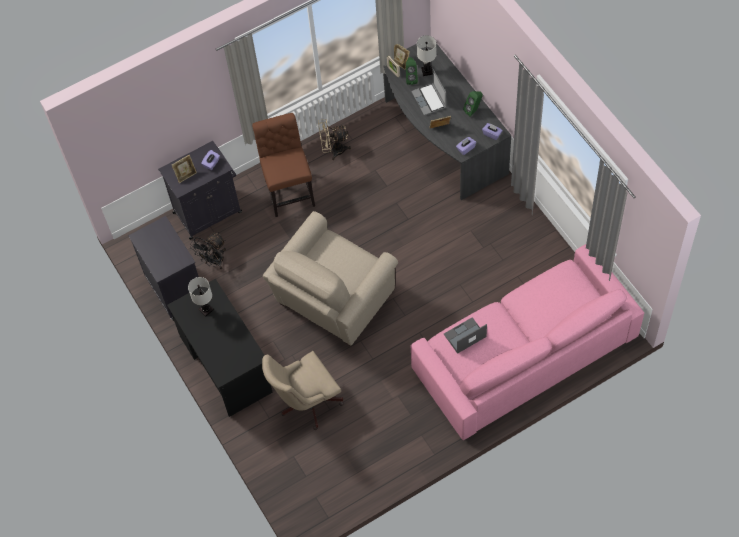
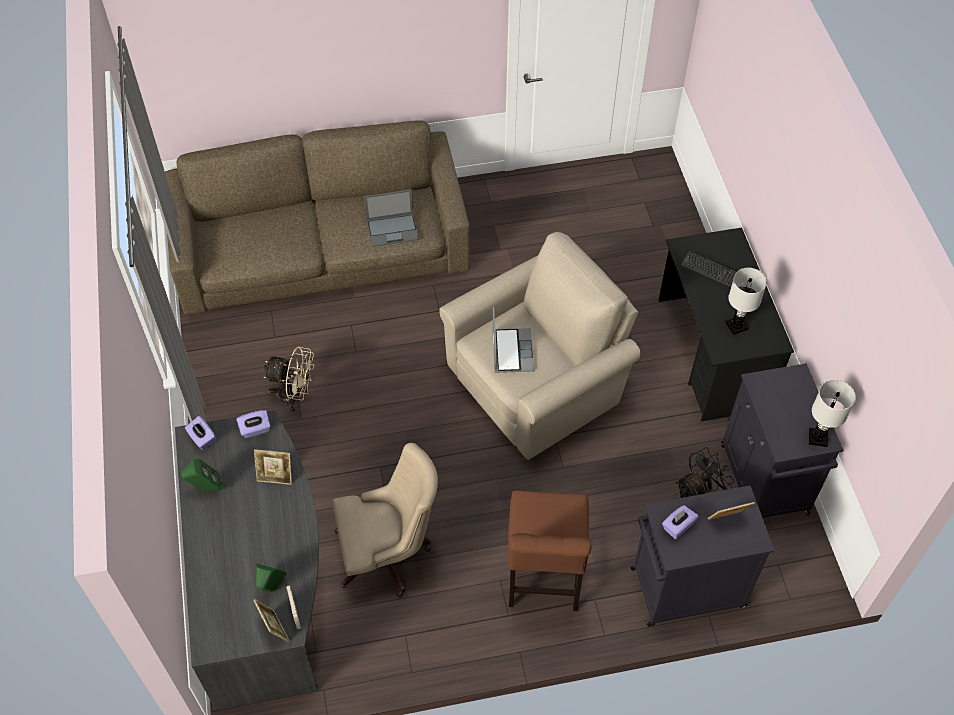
camera: 165 degrees left, 5 degrees down
(228, 345) = (715, 272): none -> keyboard
(306, 402) = (617, 276): beige office chair -> beige office chair (388, 555)
(333, 150) = (444, 625): beige fan -> beige fan (295, 396)
(427, 71) = (238, 592): white table lamp -> white table lamp (817, 437)
(429, 100) = (264, 534): laptop -> laptop (511, 351)
(524, 352) = (321, 248): pink sofa -> brown sofa

